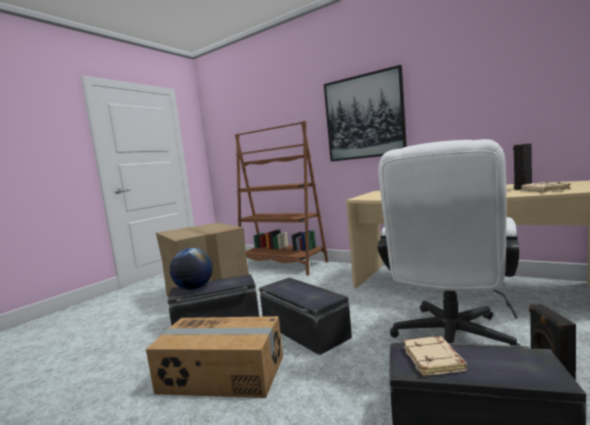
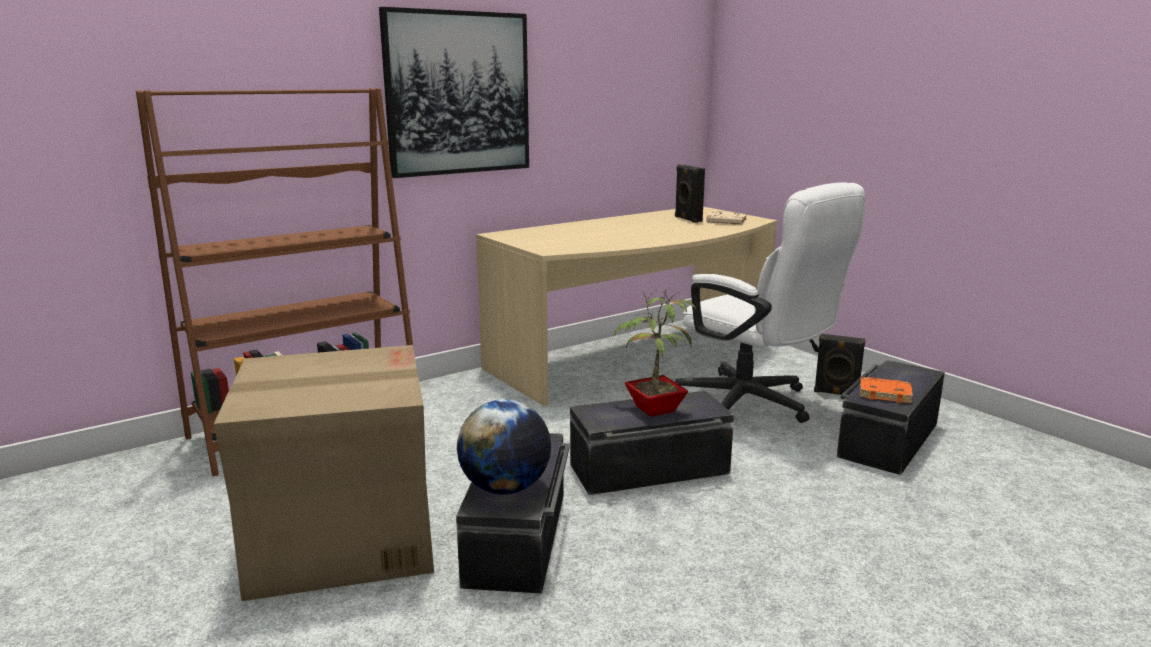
camera: 70 degrees left, 10 degrees up
(222, 375) = (731, 549): cardboard box -> none
(300, 292) = (652, 410): none -> potted plant
(434, 360) = (885, 394): beige book -> orange book

